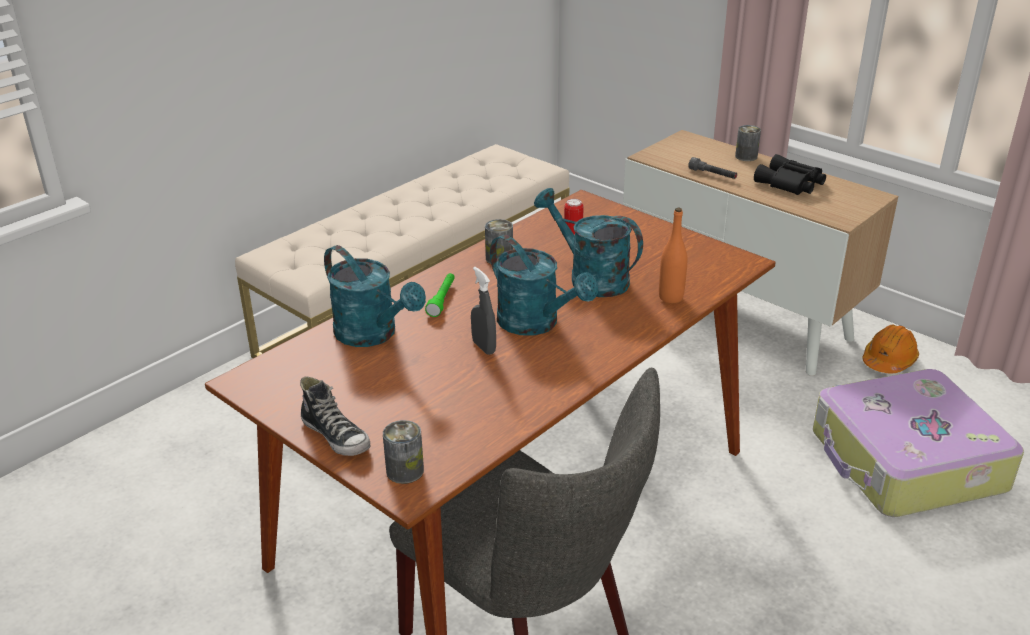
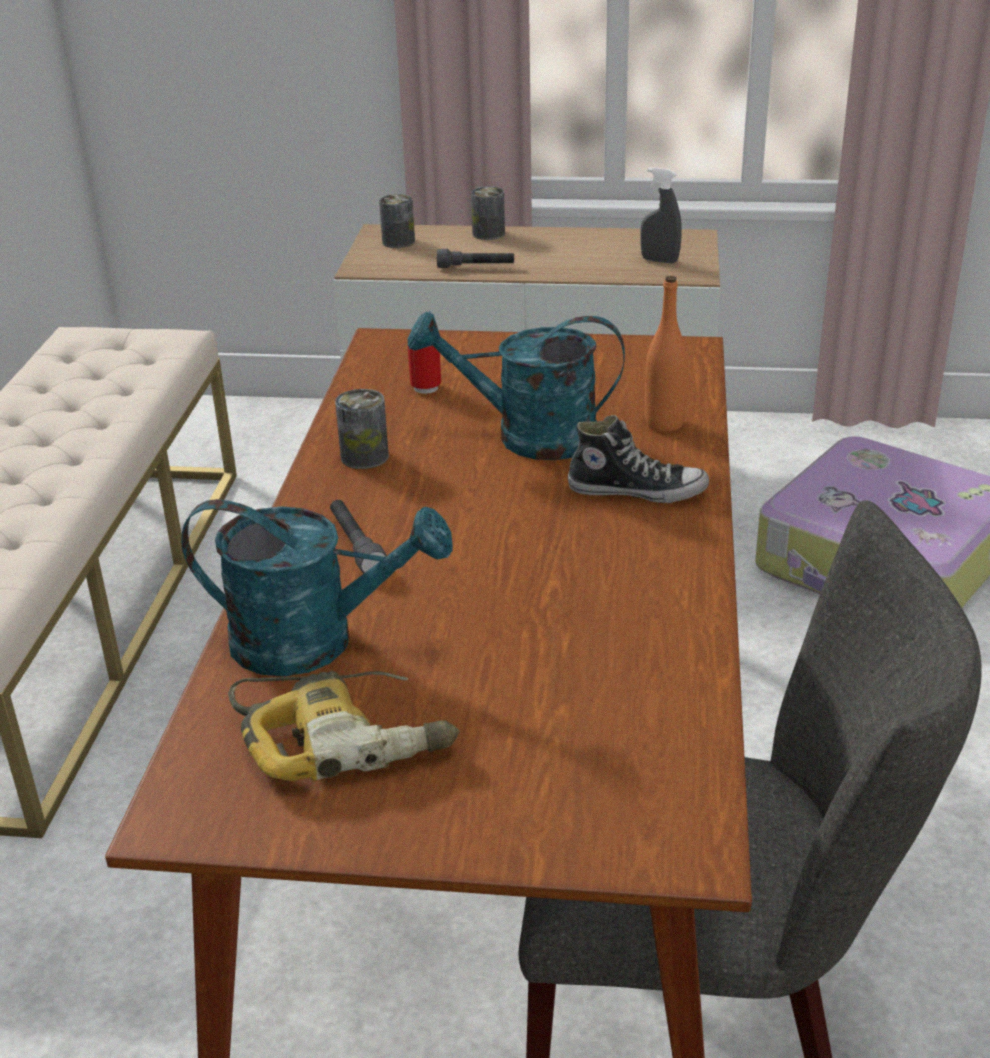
camera: 35 degrees left, 0 degrees up
(336, 379) = (344, 737): none -> power drill
(336, 436) = (464, 826): shoe -> shoe (637, 491)
(405, 471) = (641, 823): can -> can (398, 242)
(442, 300) = (356, 546): green flashlight -> grey flashlight
(484, 347) = (509, 588): grey spray bottle -> grey spray bottle (659, 260)
(536, 324) = (539, 525): turquoise watering can -> none
(790, 184) = (583, 251): black binoculars -> none
(889, 360) = (748, 454): orange hard hat -> none

